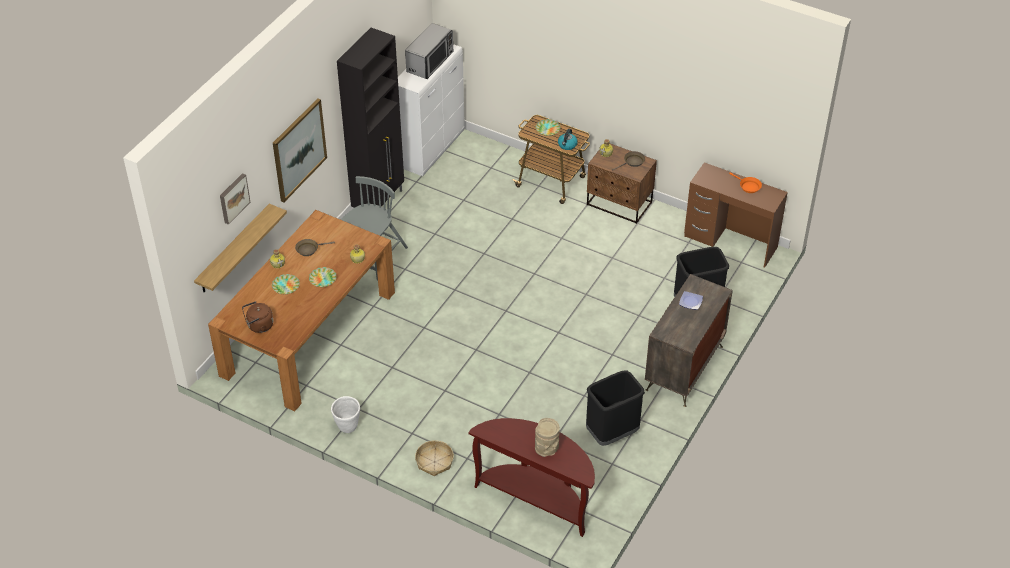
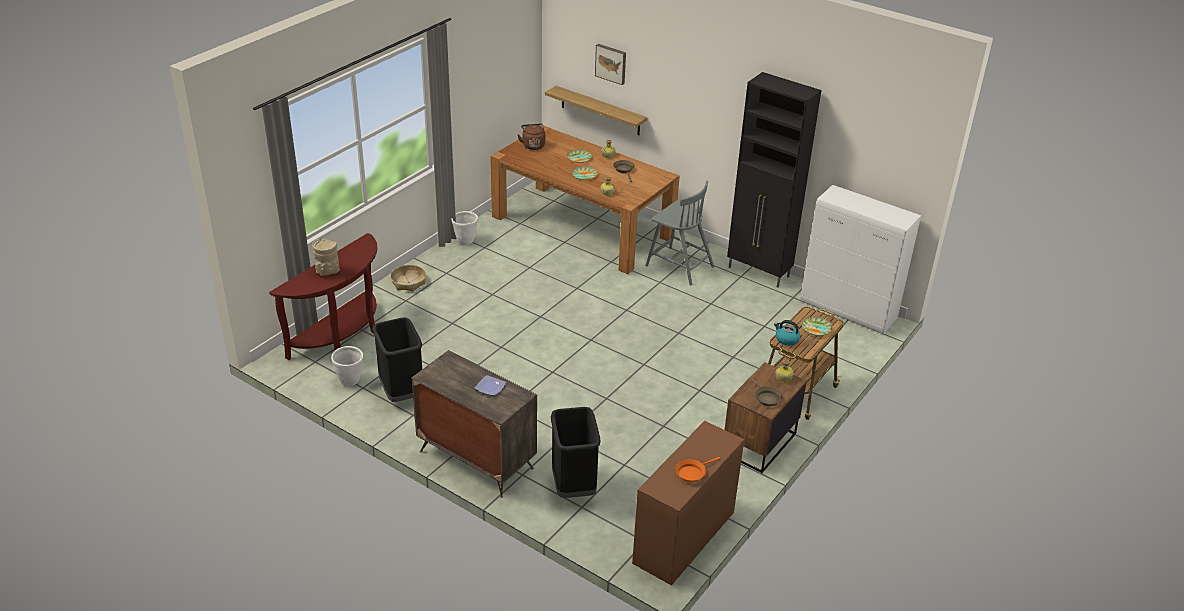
camera: 95 degrees right, 10 degrees down
(299, 150) = (695, 109): picture -> none
(430, 62) = (873, 209): microwave -> none
(605, 475) = (350, 381): none -> white planter

